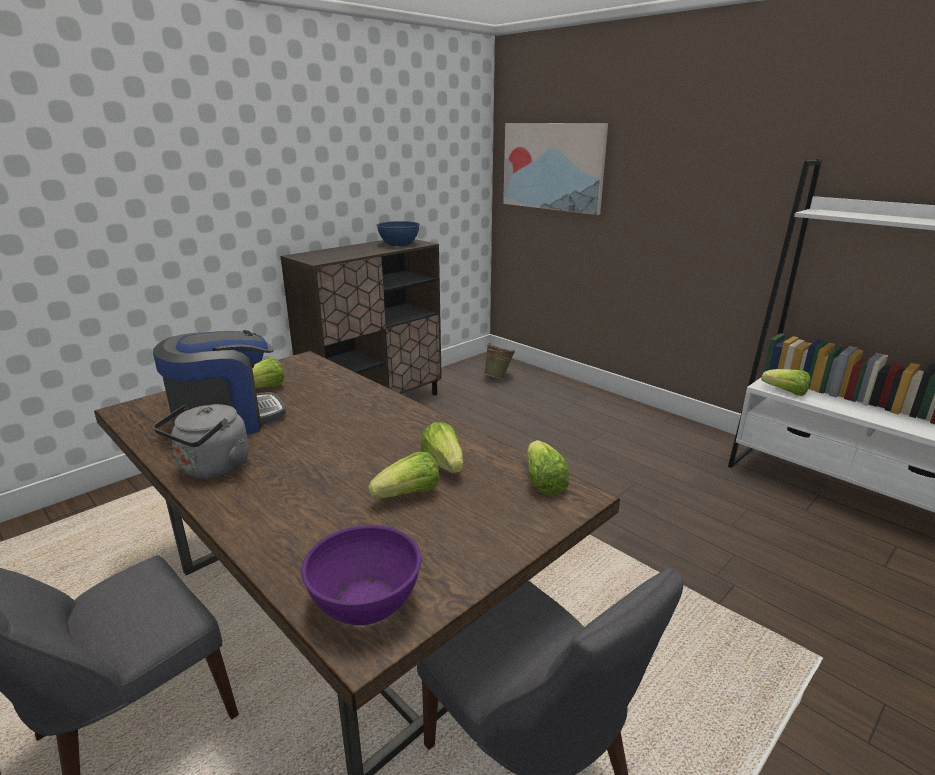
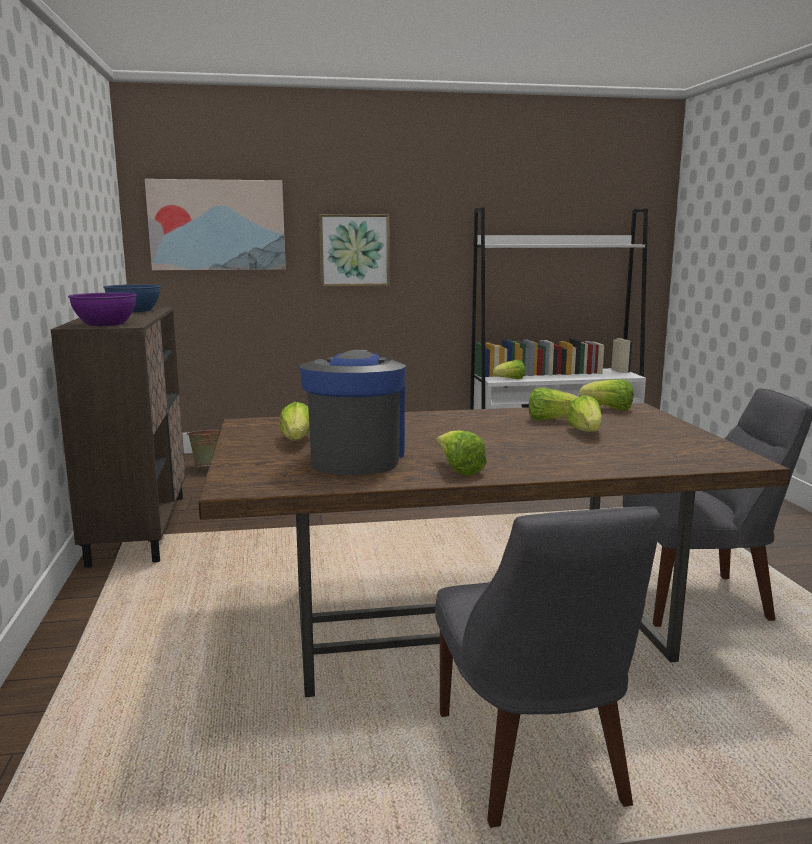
camera: 55 degrees left, 10 degrees down
(212, 469) = (458, 470): grey kettle -> lettuce
(366, 601) = (707, 456): purple bowl -> purple bowl (105, 324)
(666, 201) = (354, 250): none -> picture

